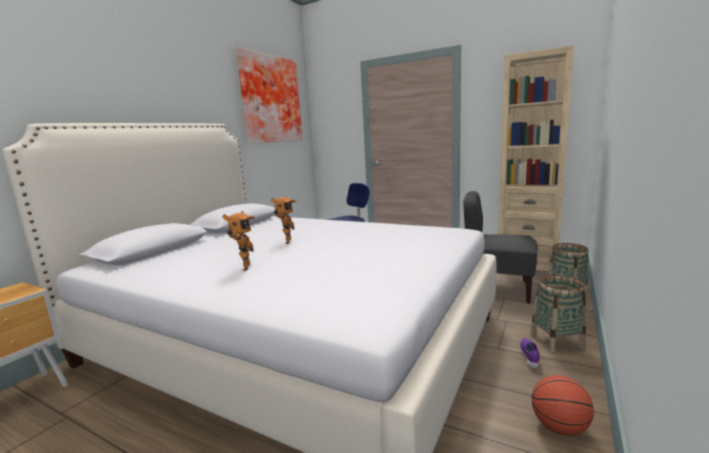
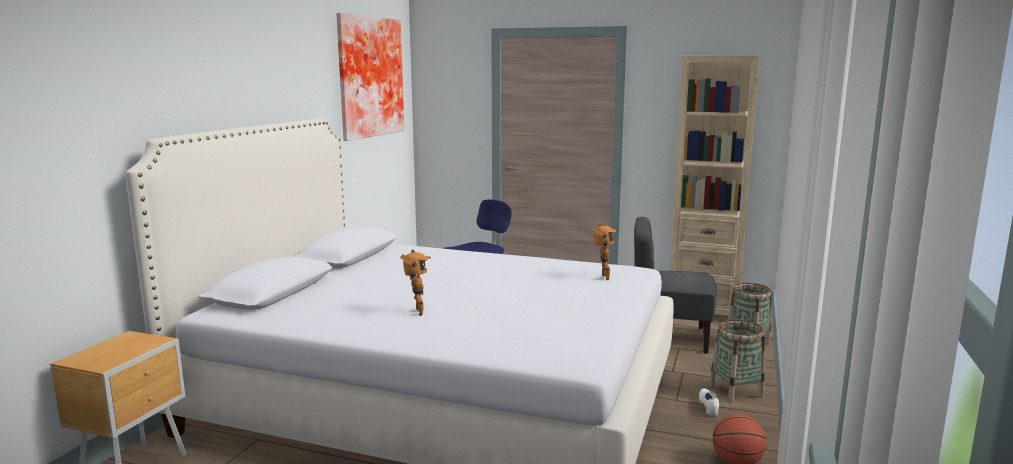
camera: 10 degrees left, 0 degrees up
(286, 242) = (439, 281): toy robot -> toy robot (603, 277)
(530, 357) = (709, 407): purple shoe -> white shoe

